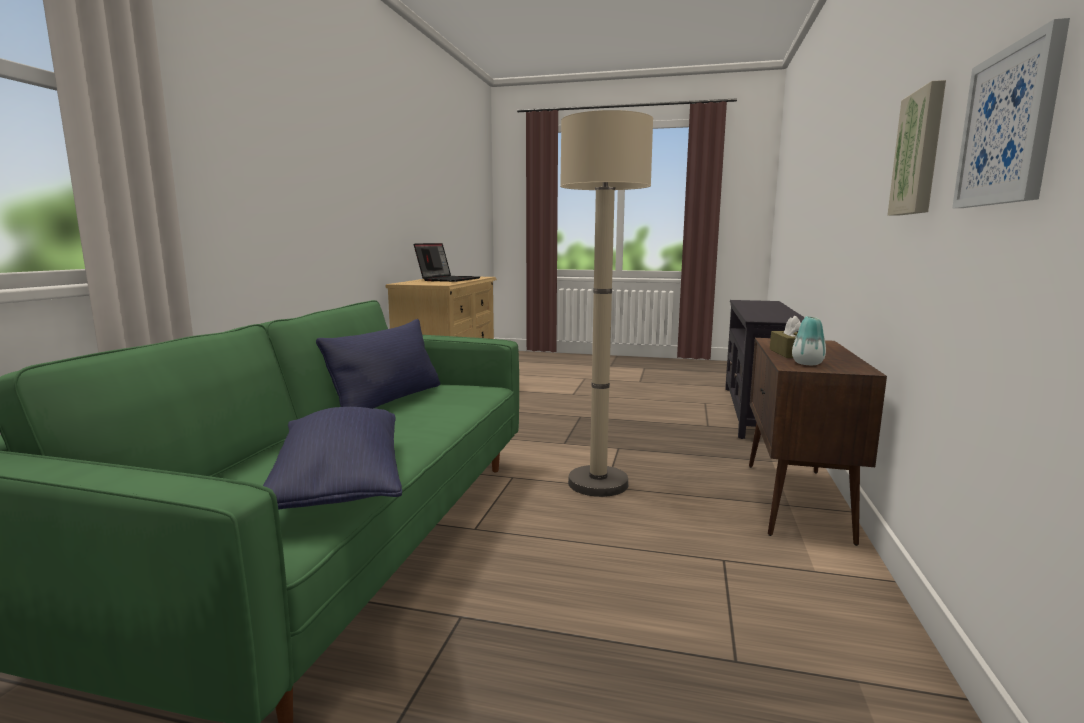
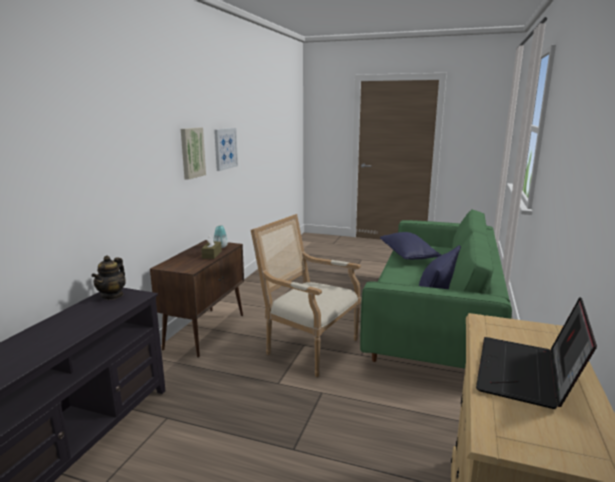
camera: 175 degrees left, 5 degrees up
(598, 483) = (307, 347): beige floor lamp -> armchair
(785, 319) = (112, 295): none -> teapot

